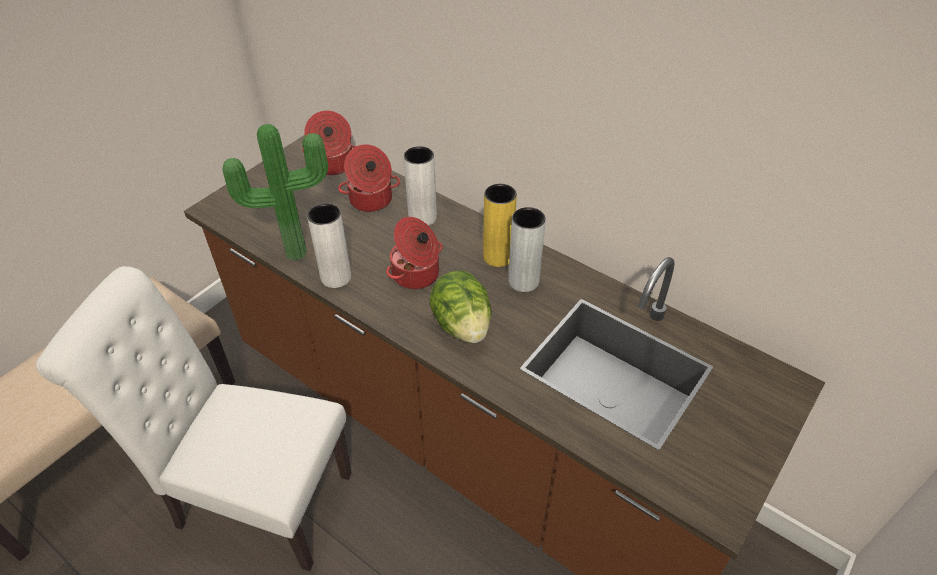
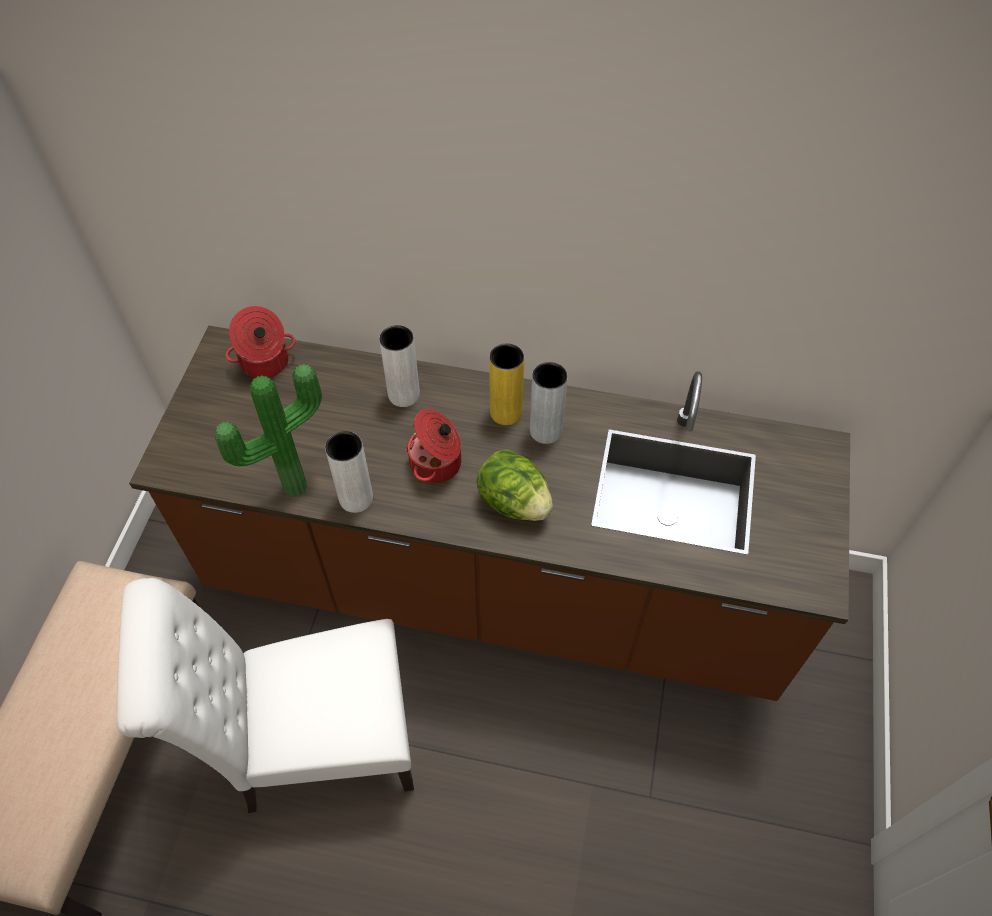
camera: 25 degrees left, 10 degrees up
(371, 200) = (336, 393): cooking pot -> none

